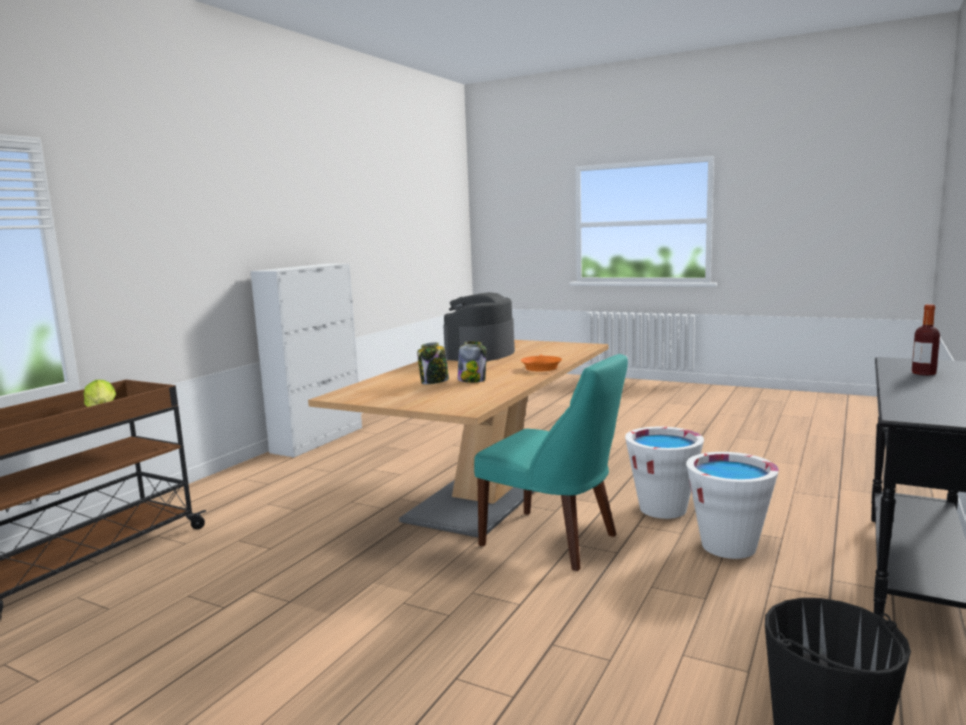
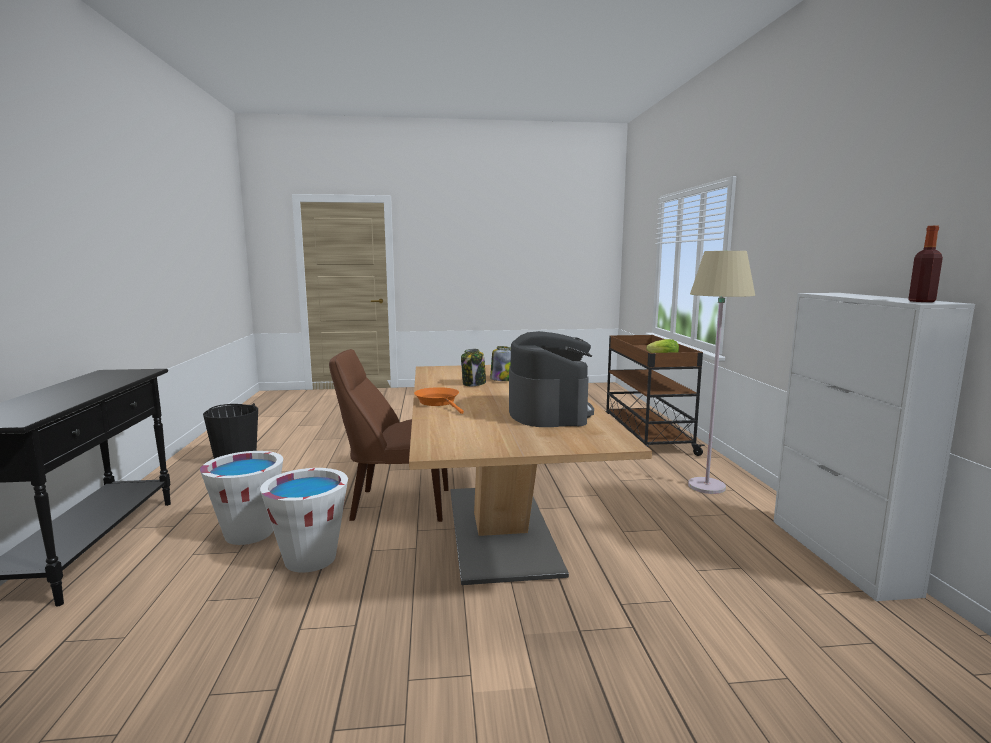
camera: 145 degrees right, 0 degrees up
(251, 486) = (707, 486): none -> beige floor lamp
(554, 541) = (396, 504): turquoise chair -> brown chair
(923, 373) = (38, 404): bottle -> bottle (921, 301)

